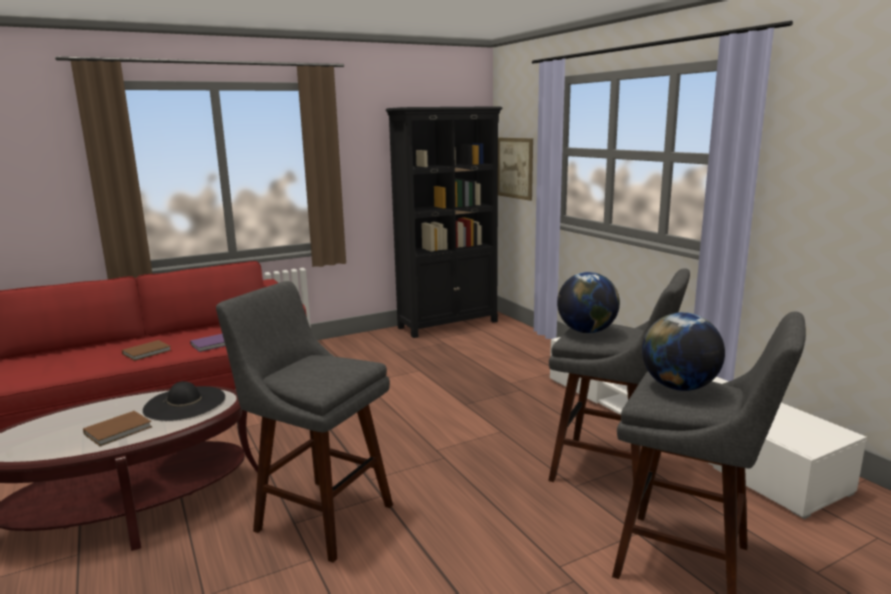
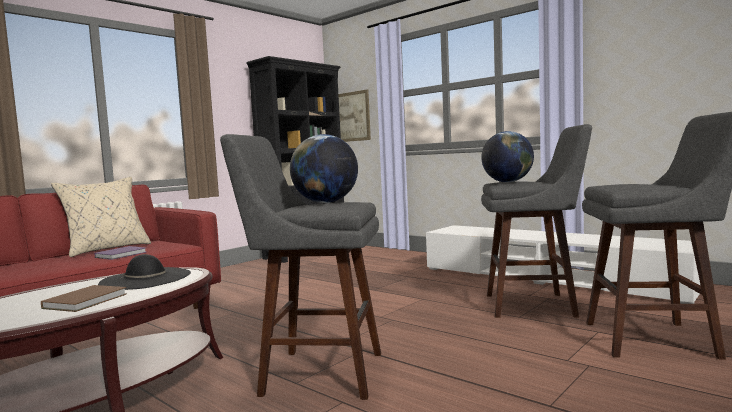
camera: 20 degrees left, 10 degrees down
(148, 352) = (48, 265): brown book -> none
(213, 328) = (106, 249): none -> beige pillow
(679, 387) = (631, 184): globe -> globe (325, 202)

